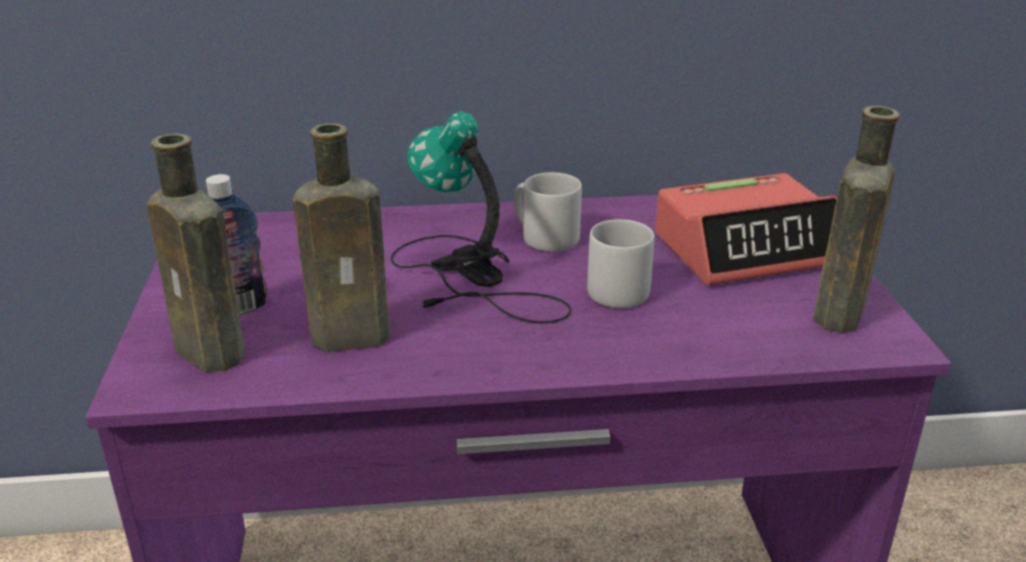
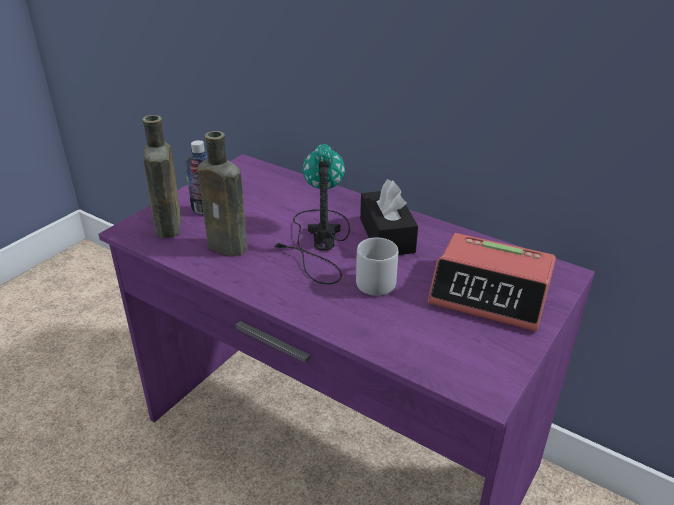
camera: 40 degrees right, 5 degrees up
(544, 237) = (386, 235): grey mug -> black tissue box
(839, 315) = (479, 359): brown bottle -> none

